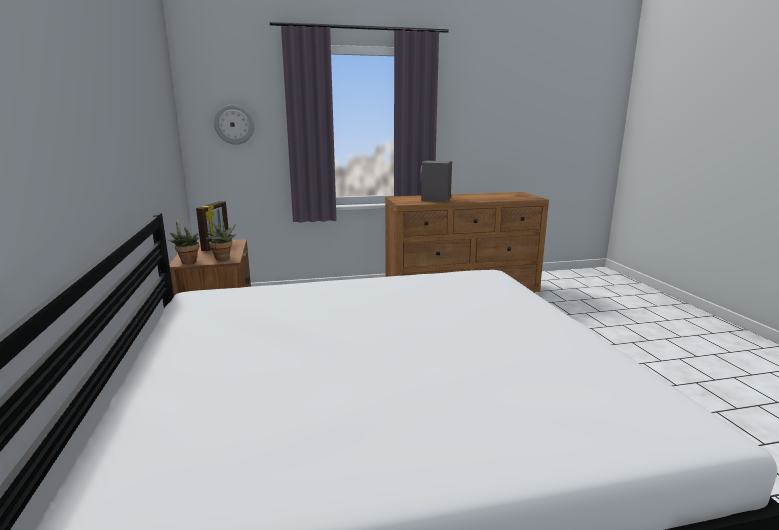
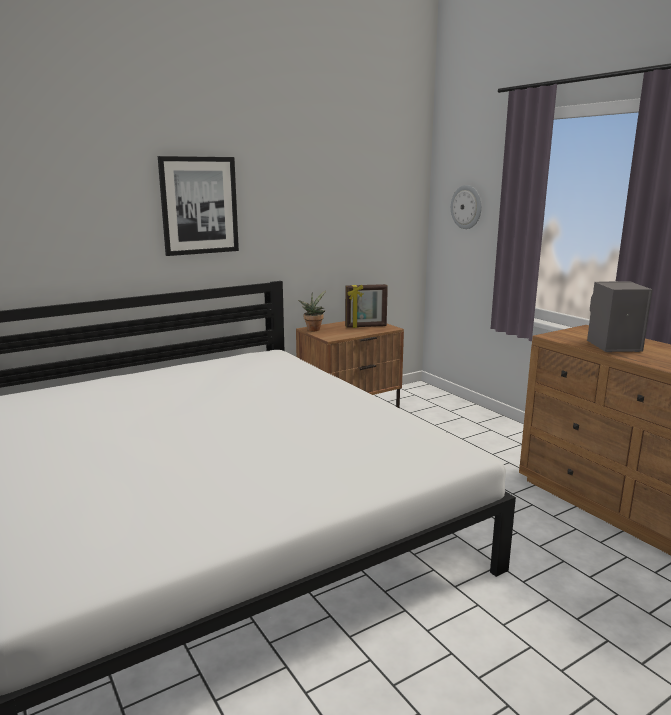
camera: 70 degrees right, 0 degrees up
(93, 118) = (199, 205): none -> picture
(223, 259) = (332, 335): potted plant -> none

